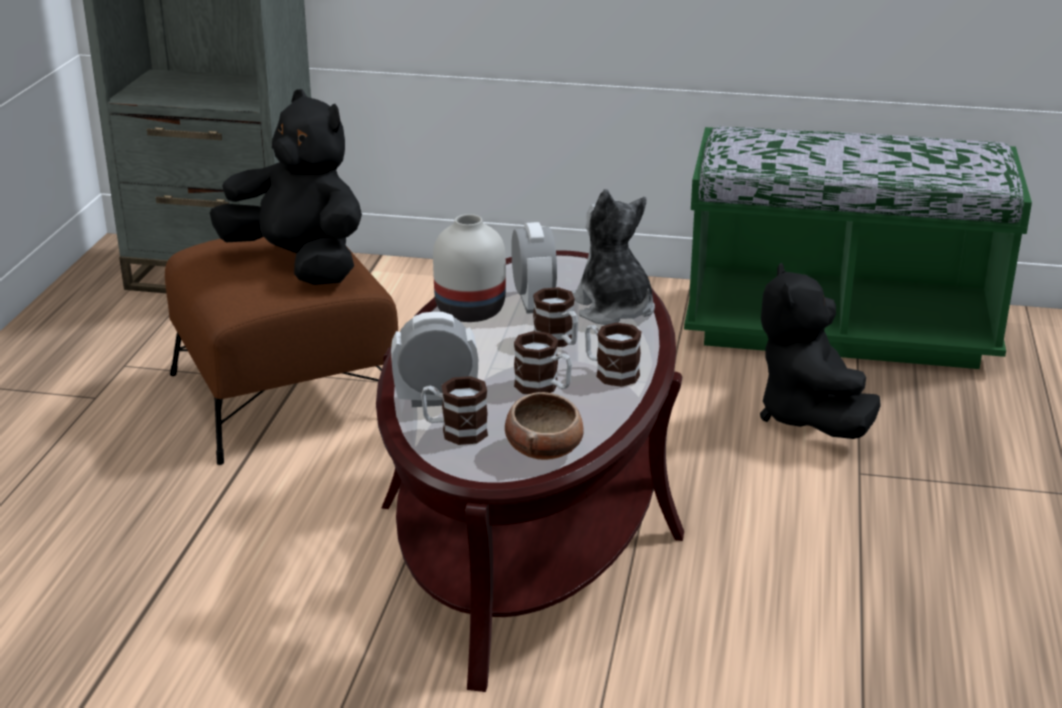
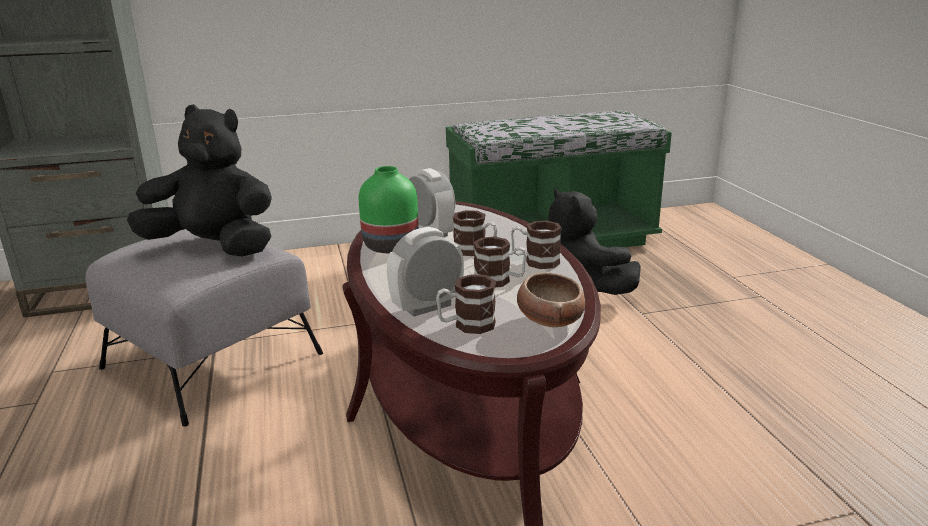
camera: 25 degrees left, 5 degrees down
(287, 397) = (213, 361): brown ottoman -> grey ottoman
(468, 311) = (389, 246): white vase -> green vase
(613, 309) = (490, 226): plush toy -> none

